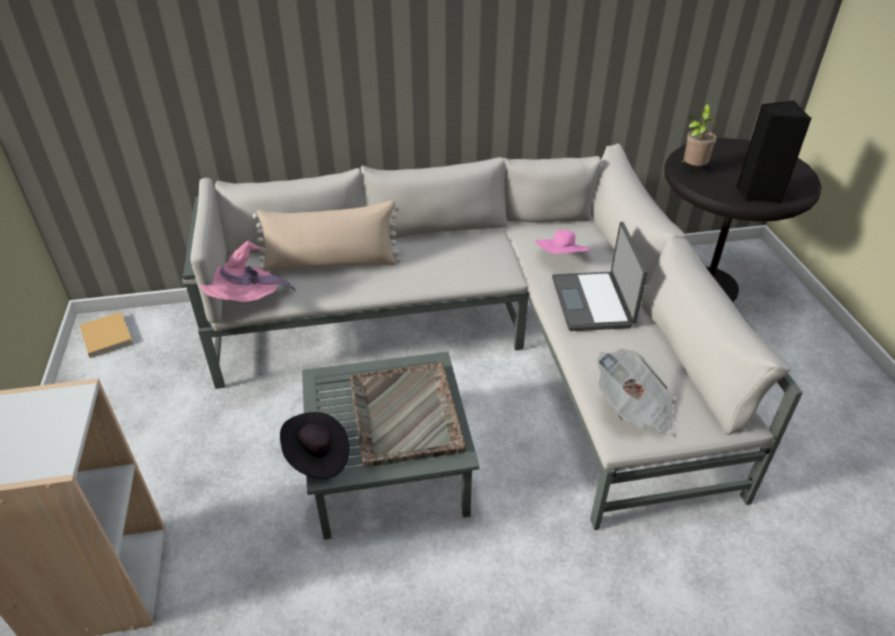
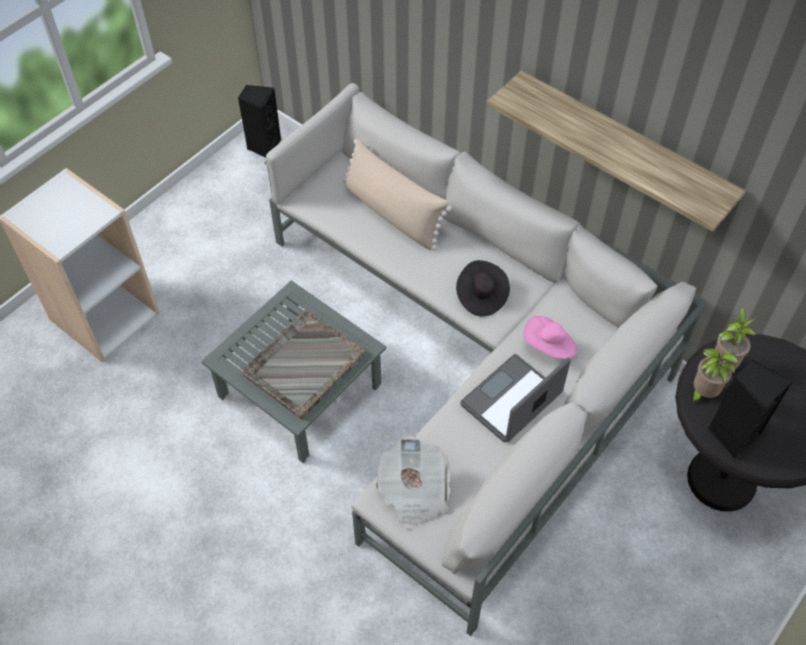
camera: 50 degrees right, 15 degrees up
(106, 335) = (263, 146): beige book -> black speaker
(245, 303) = (305, 202): pink hat -> none
(317, 456) = (229, 345): black hat -> black hat (481, 296)
(517, 54) = (623, 148): none -> shelf
(710, 187) = (702, 393): none -> potted plant

